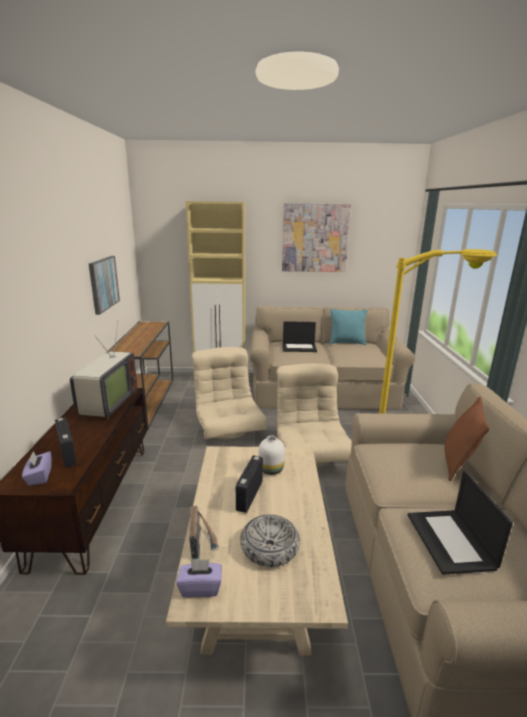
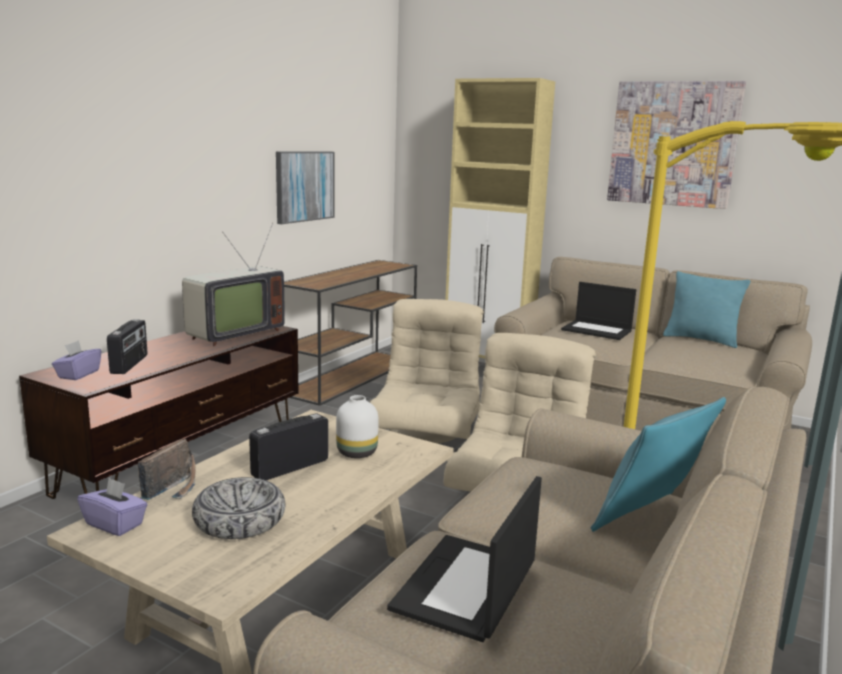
camera: 30 degrees right, 5 degrees down
(458, 463) = (649, 519): brown pillow -> turquoise pillow

